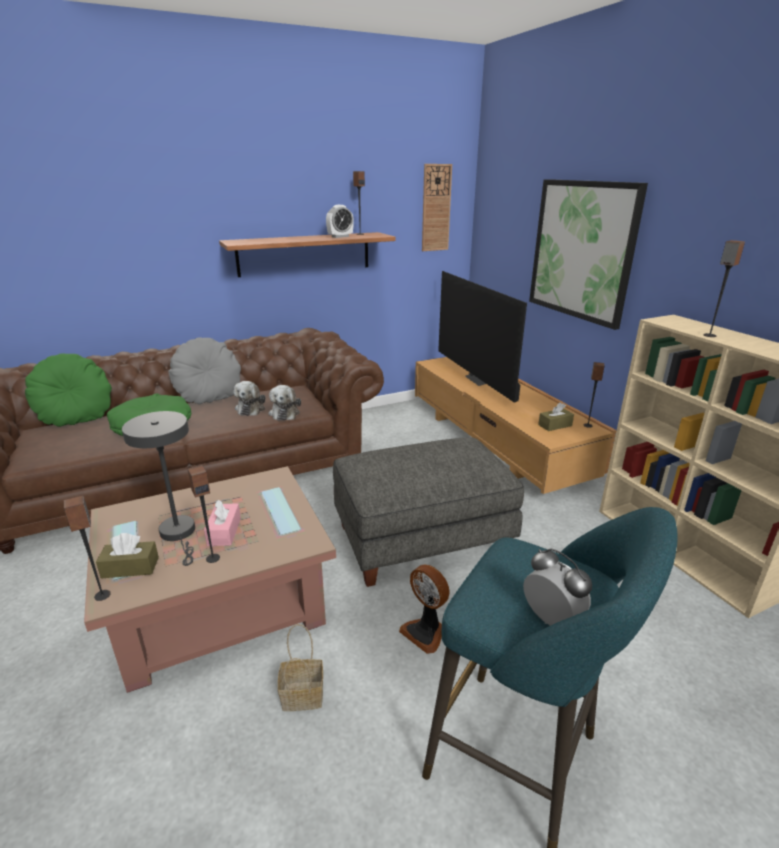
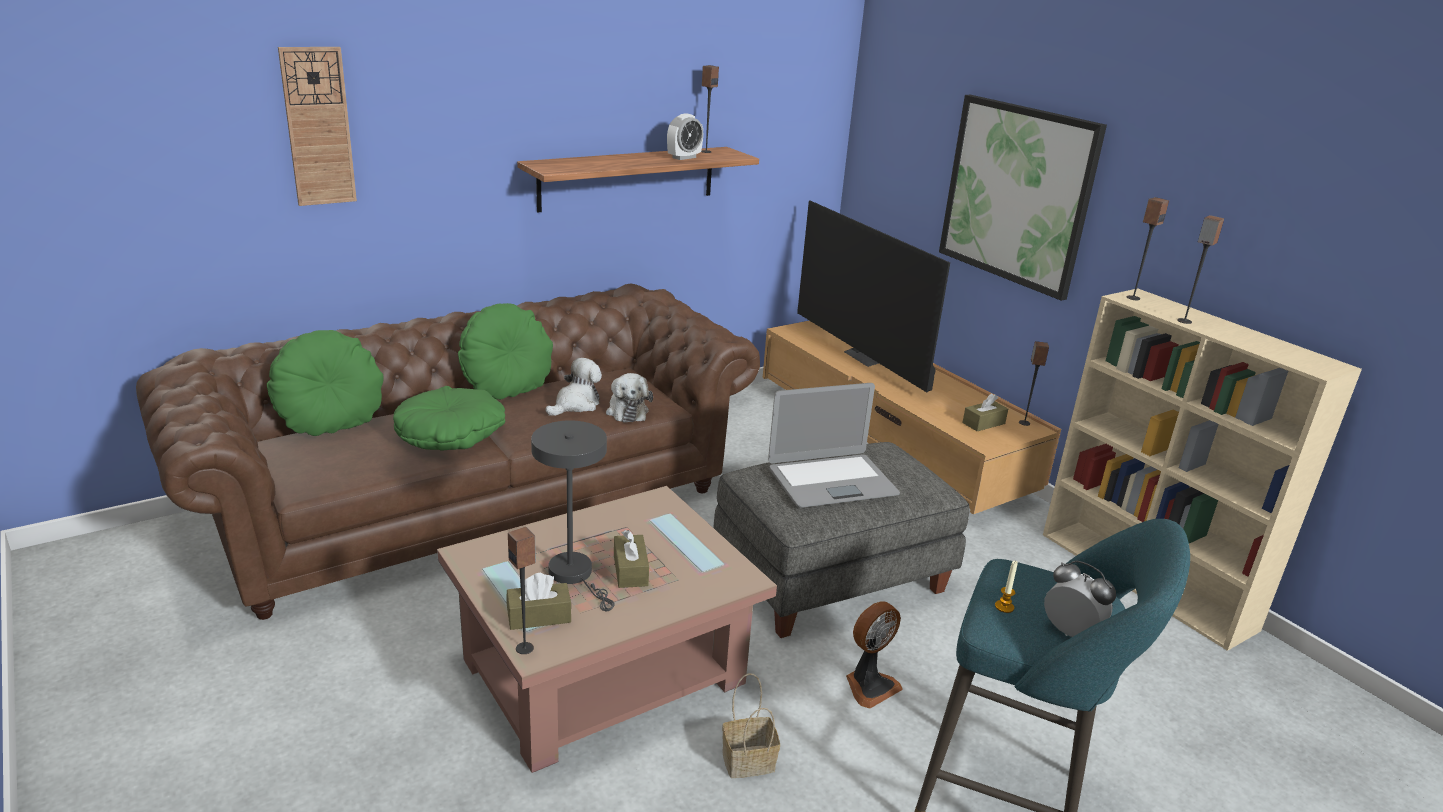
camera: 10 degrees left, 0 degrees up
(210, 399) = (507, 391): grey pillow -> green pillow
(213, 558) = (634, 601): speaker -> speaker (1133, 298)
(224, 532) = (630, 570): pink tissue box -> brown tissue box
(251, 408) = (576, 405): plush toy -> plush toy turned 135 degrees counterclockwise
(412, 466) = (831, 481): none -> laptop
(425, 632) = (869, 685): fan -> fan turned 75 degrees counterclockwise
(436, 208) = (803, 112): wall clock -> wall clock (318, 127)
(492, 587) = (1004, 607): none -> candle

